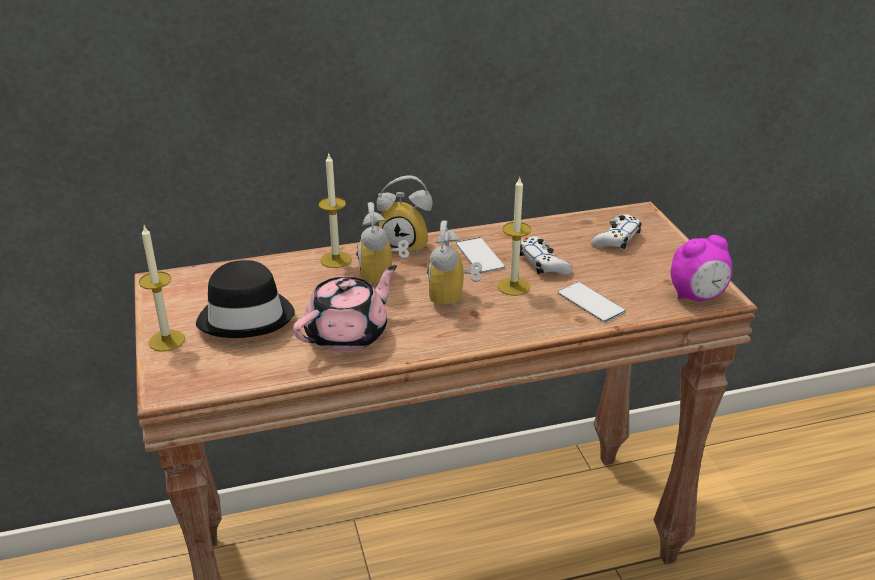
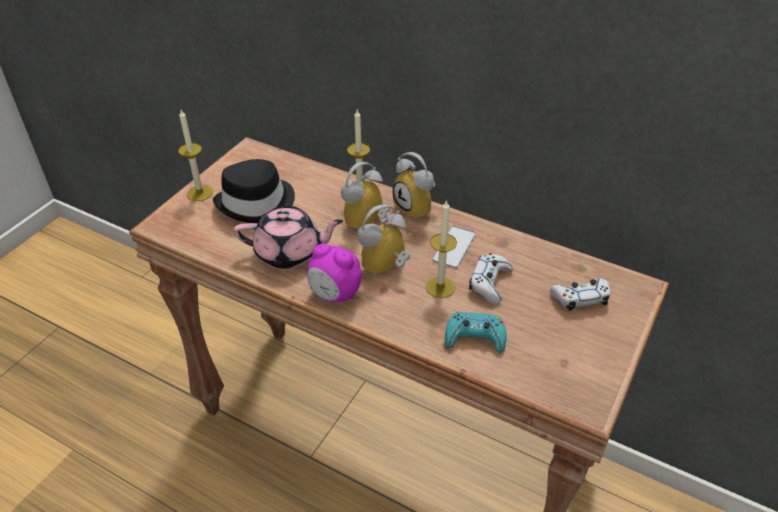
camera: 45 degrees right, 10 degrees up
(591, 302) = (475, 337): phone -> turquoise game controller
(697, 296) = (567, 392): alarm clock -> alarm clock (335, 294)

